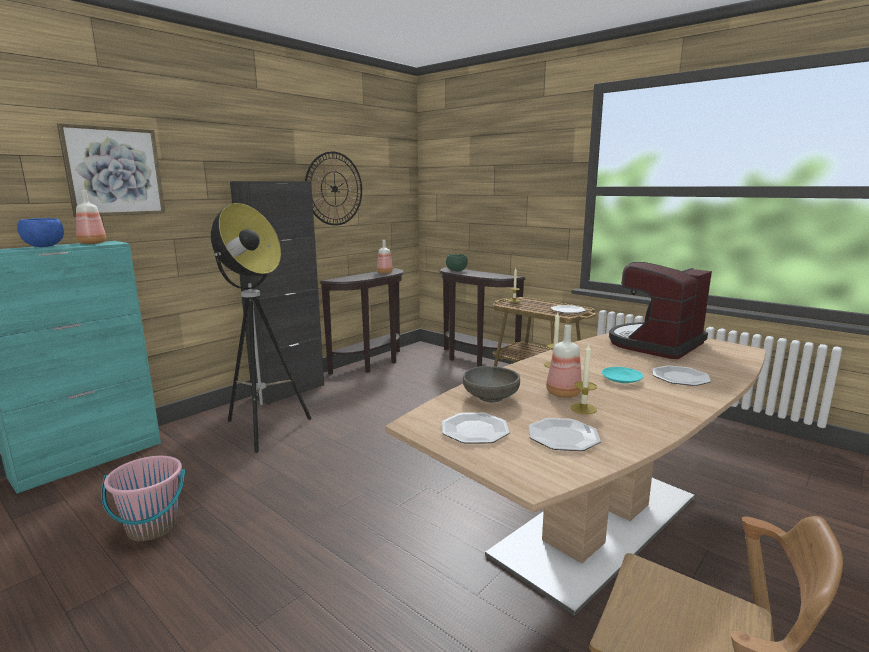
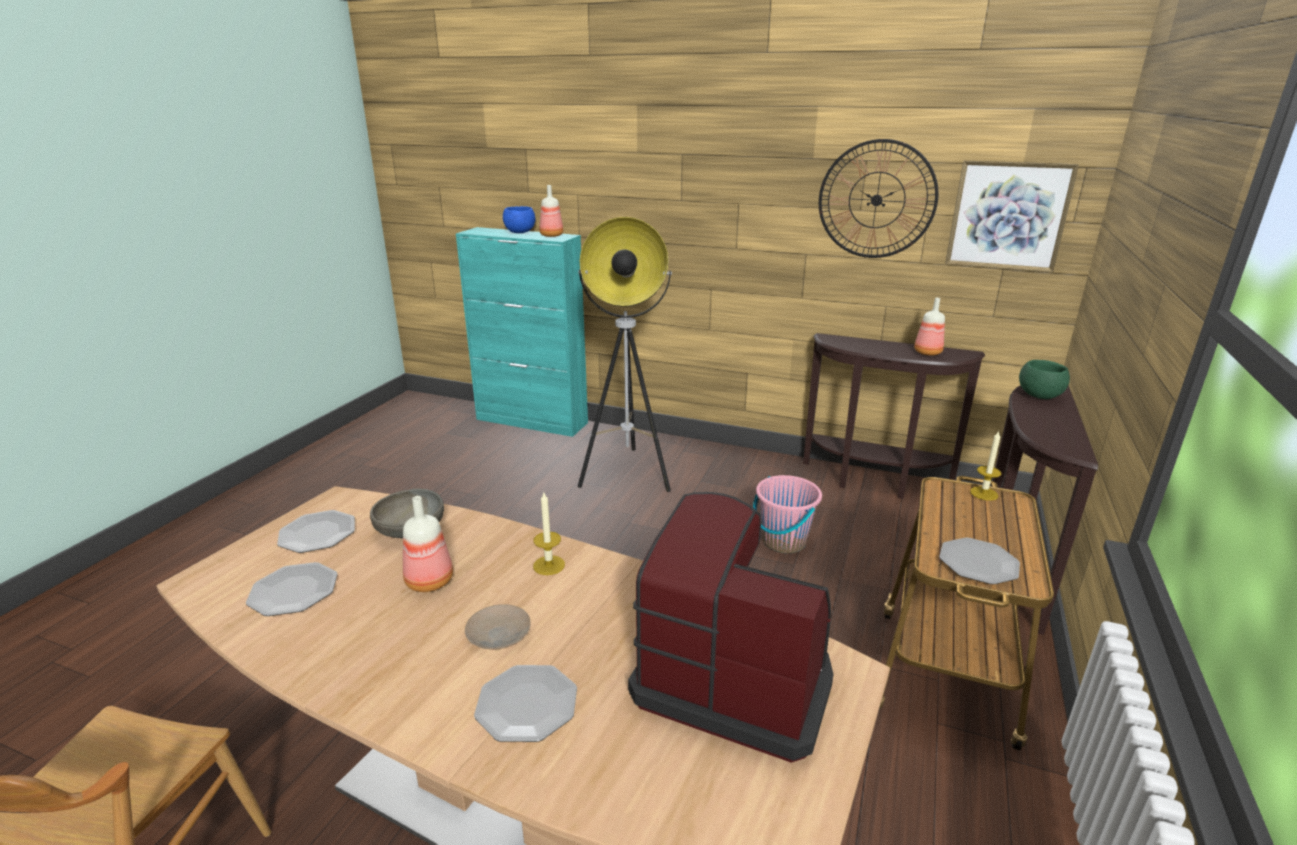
camera: 70 degrees right, 10 degrees up
(114, 171) = (590, 165): picture -> picture (1008, 216)
(152, 527) = (446, 487): pink bucket -> pink bucket (783, 541)
(289, 391) = (730, 455): black cabinet -> none
(583, 408) = (376, 601): candle -> none
(622, 379) = (499, 634): turquoise plate -> beige plate

